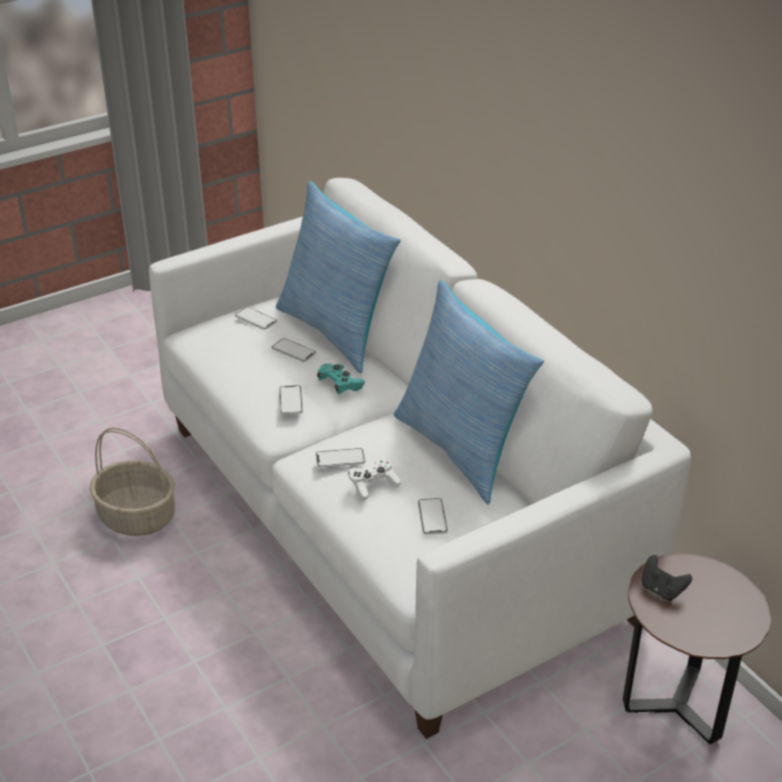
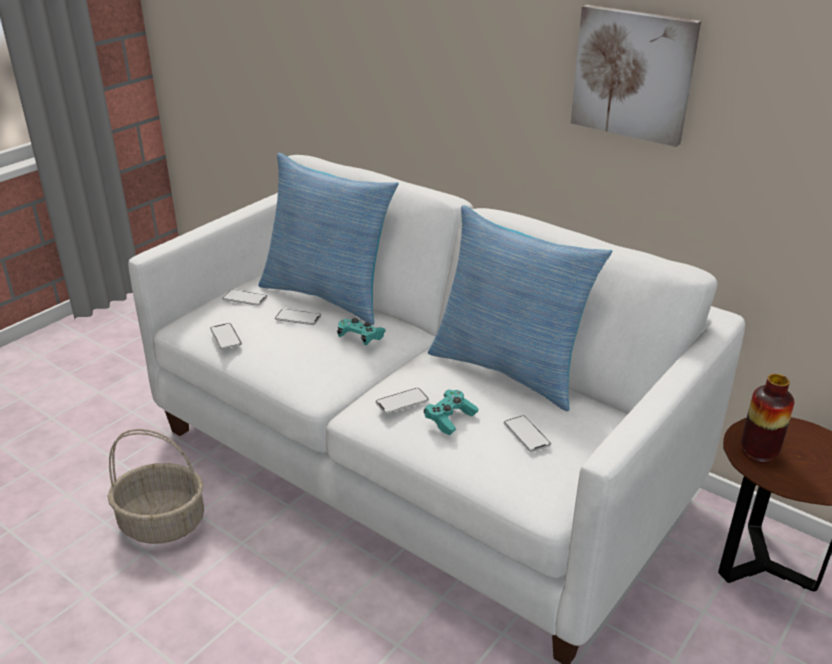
camera: 20 degrees left, 5 degrees down
(291, 401) = (320, 360): phone -> phone (225, 337)
(373, 485) = (450, 419): white game controller -> turquoise game controller
(619, 183) = (633, 74): none -> picture
(662, 590) = (758, 453): black game controller -> vase

